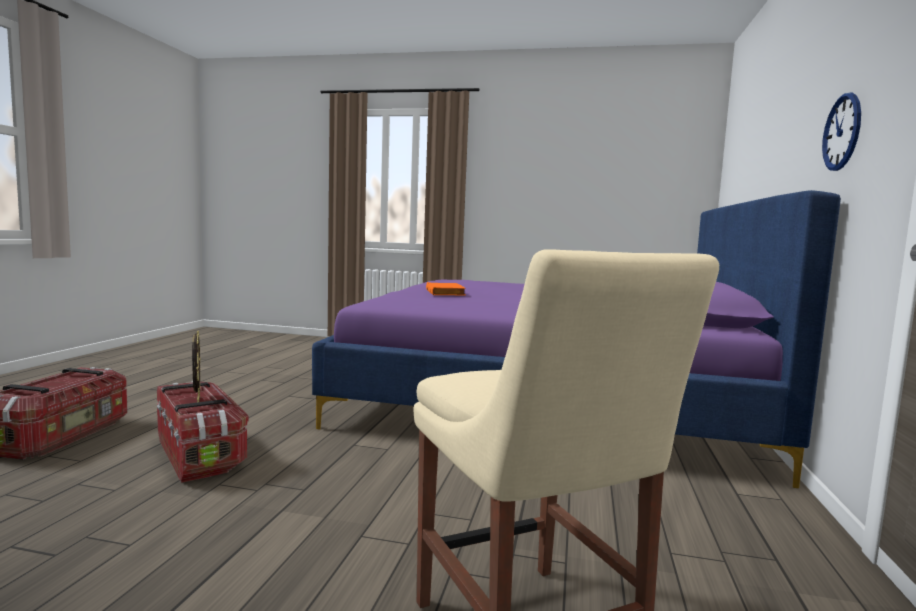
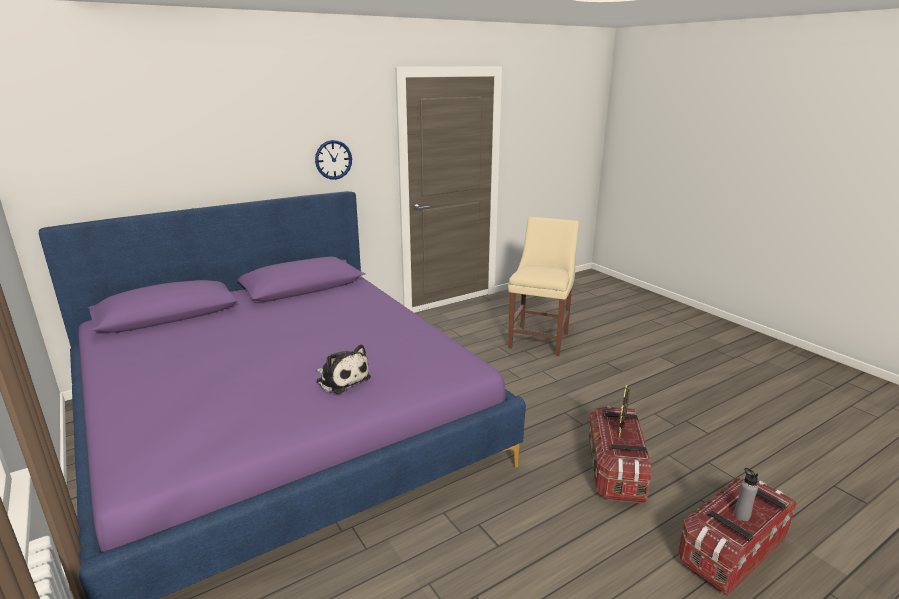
camera: 135 degrees left, 15 degrees up
(62, 382) = (741, 515): none -> grey bottle
(446, 292) = (341, 379): orange book -> plush toy

